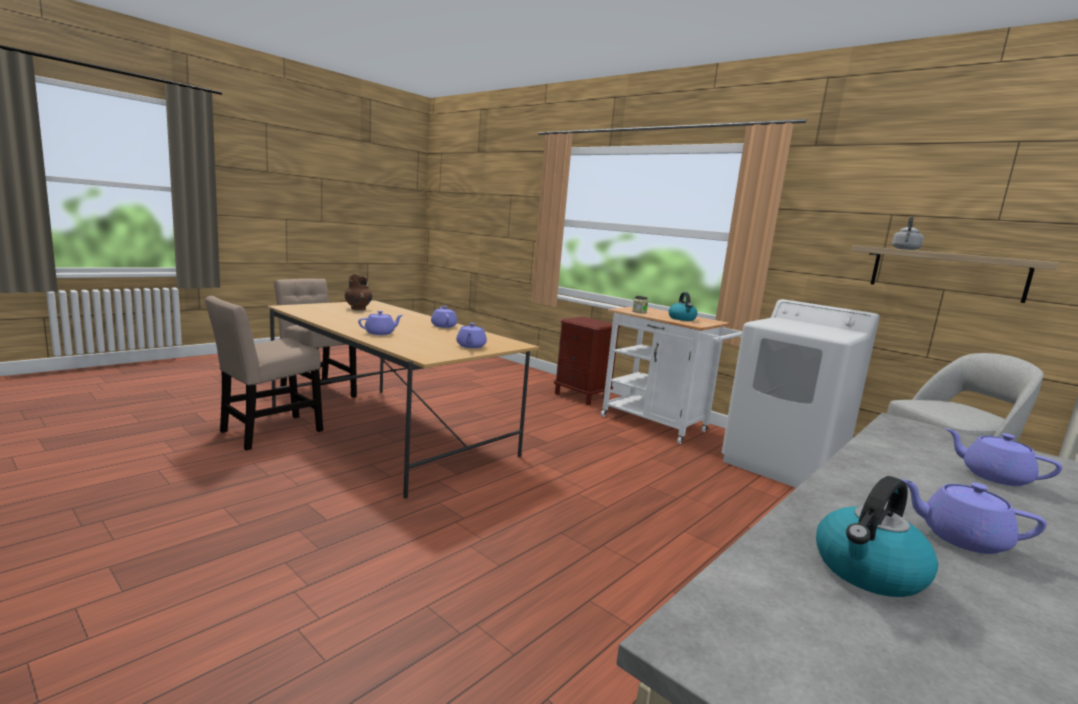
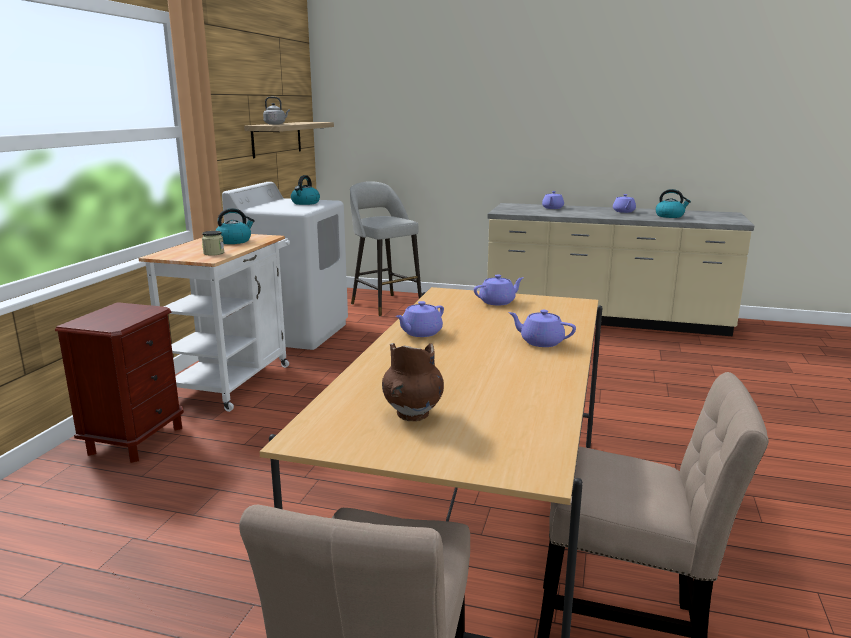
camera: 115 degrees left, 5 degrees up
(818, 330) = (305, 203): none -> kettle

